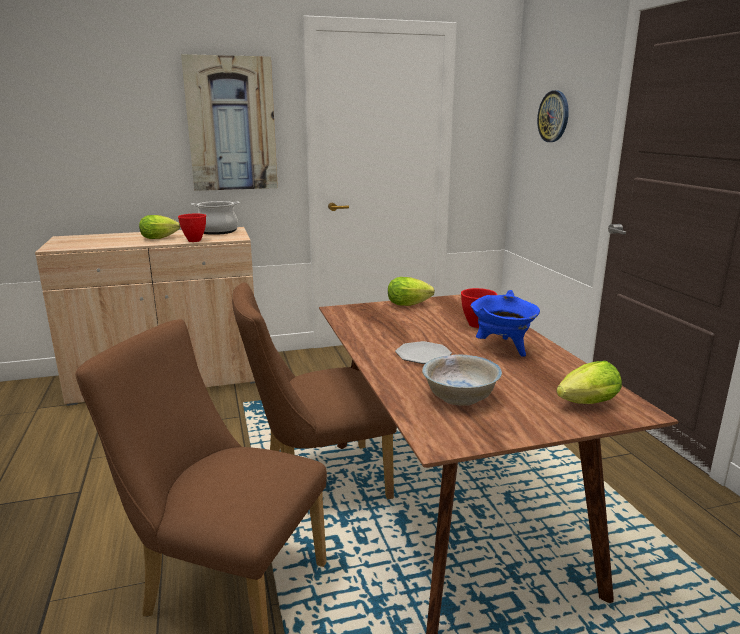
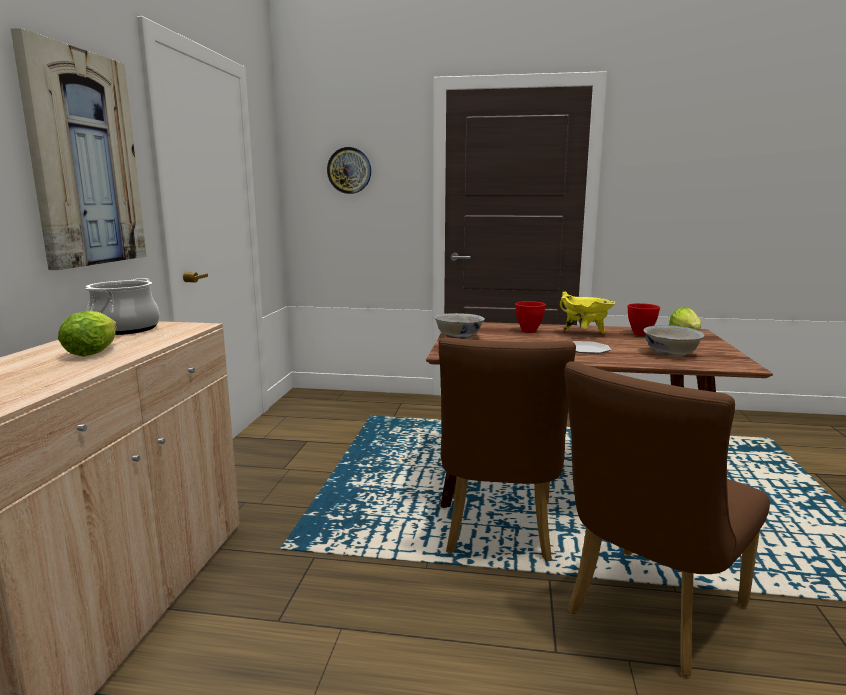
camera: 65 degrees left, 5 degrees down
(194, 241) = (165, 340): red bowl -> red bowl (641, 334)
(410, 304) = (458, 336): lettuce -> white bowl
(502, 348) = (584, 334): blue cooking pot -> yellow cooking pot

